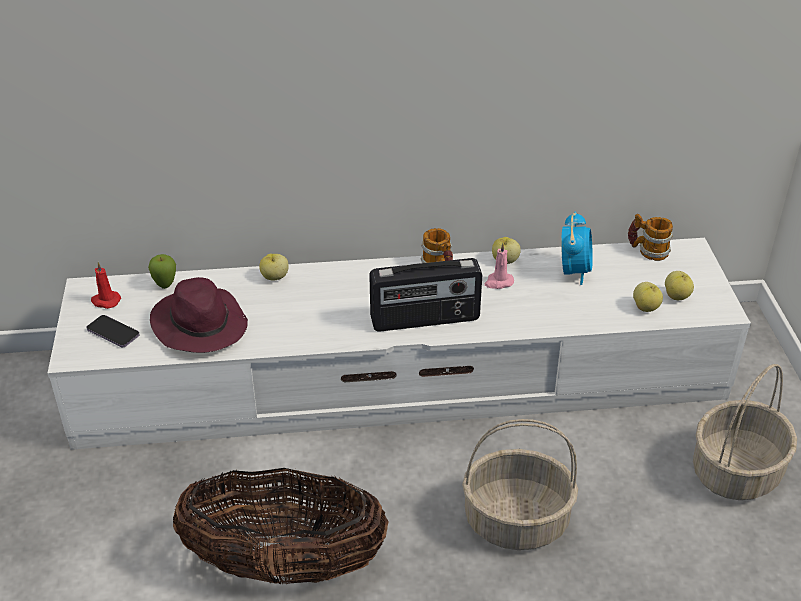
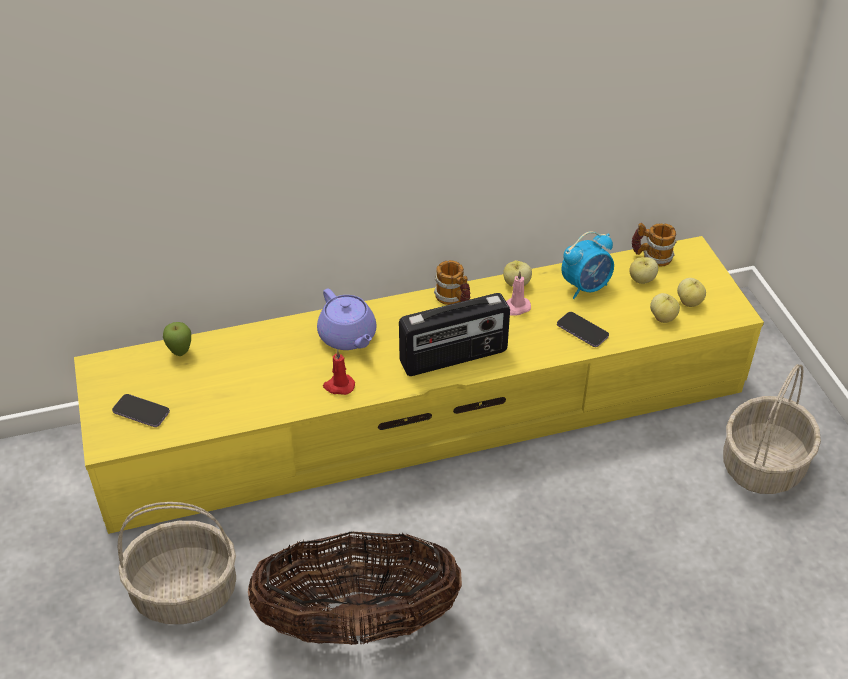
camera: 10 degrees left, 5 degrees up
(105, 301) = (122, 377): red candle -> red candle (338, 386)
(199, 325) = (228, 392): purple hat -> none
(274, 277) = (291, 329): apple -> apple (642, 280)
(327, 290) = (348, 337): none -> purple teapot
(400, 375) = (423, 409): white tv stand -> yellow tv stand
(517, 520) = (571, 544): basket -> basket (186, 591)
(560, 310) = (582, 331): none -> phone
(574, 271) = (586, 287): alarm clock -> alarm clock turned 60 degrees clockwise

